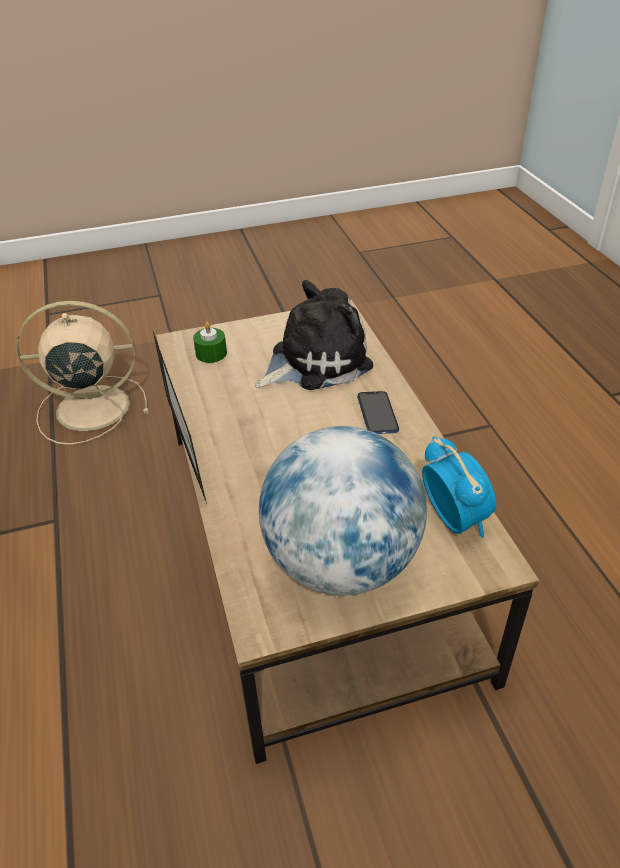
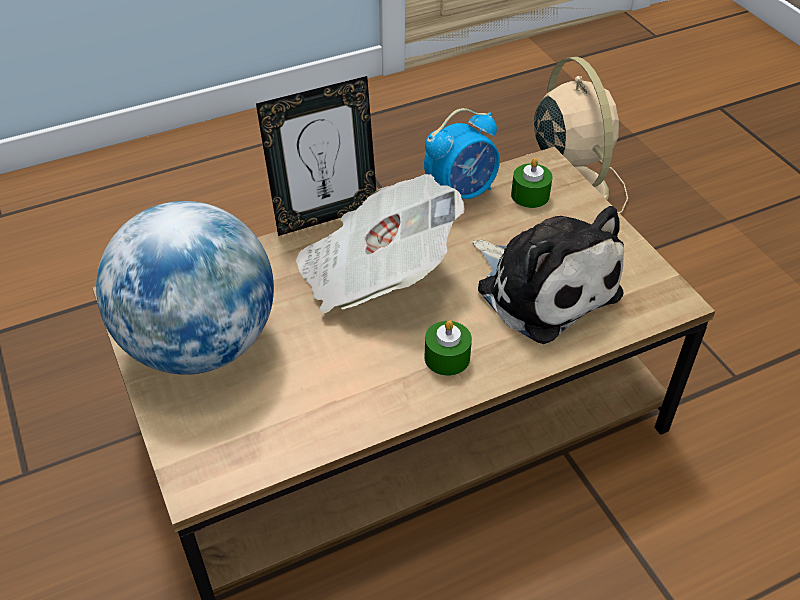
camera: 80 degrees right, 5 degrees up
(277, 444) = (375, 274): none -> newspaper
(377, 414) = (447, 357): phone -> green candle
(454, 519) = (265, 440): alarm clock -> alarm clock (461, 192)

